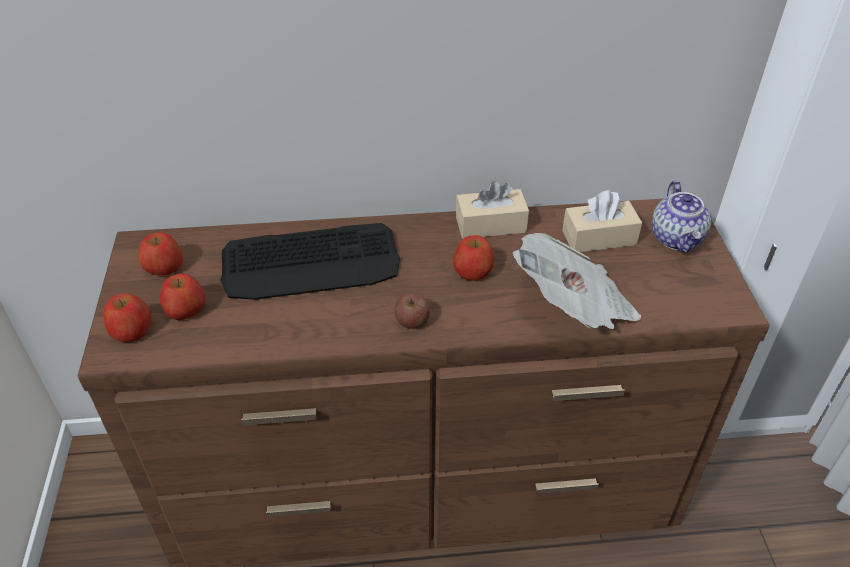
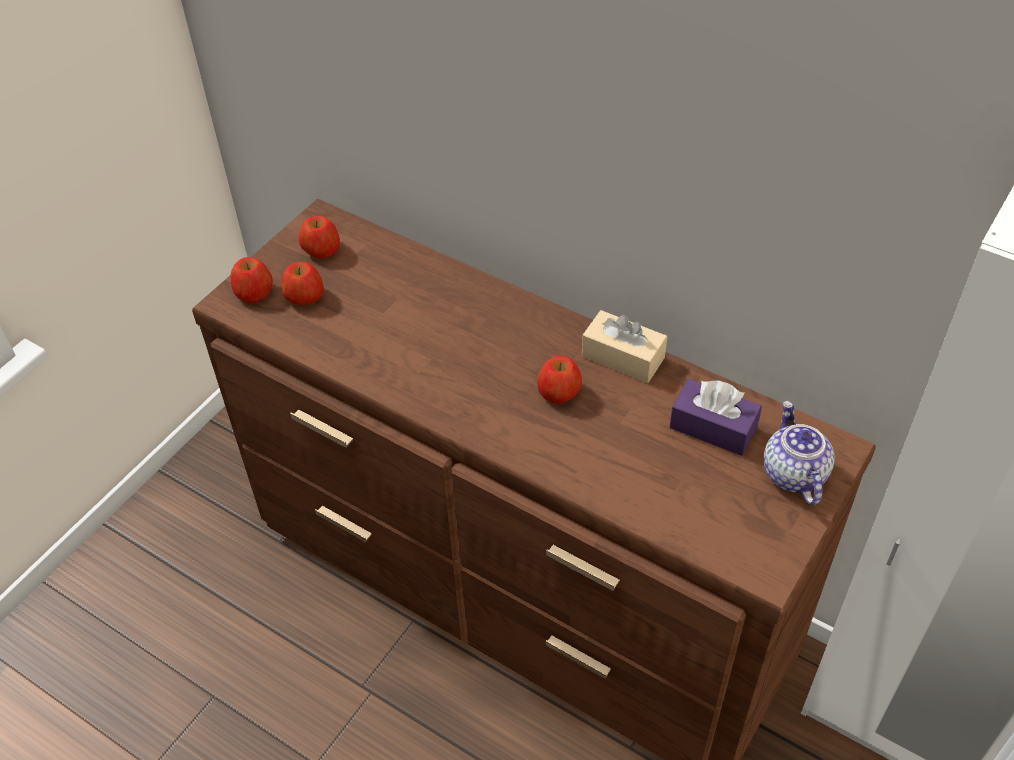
camera: 40 degrees right, 5 degrees up
(311, 263) = (433, 308): keyboard -> none
(412, 321) = (460, 407): apple -> none
(574, 307) = (610, 478): newspaper -> none
(599, 237) = (713, 427): beige tissue box -> purple tissue box
(677, 238) = (792, 473): teapot -> teapot turned 135 degrees clockwise

